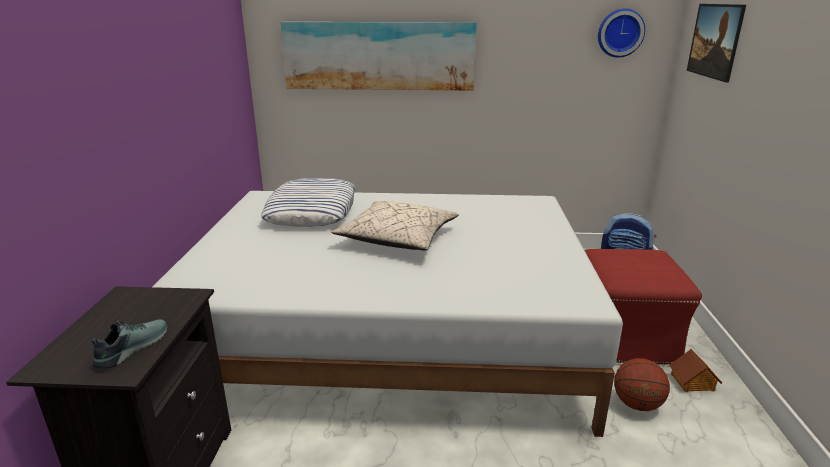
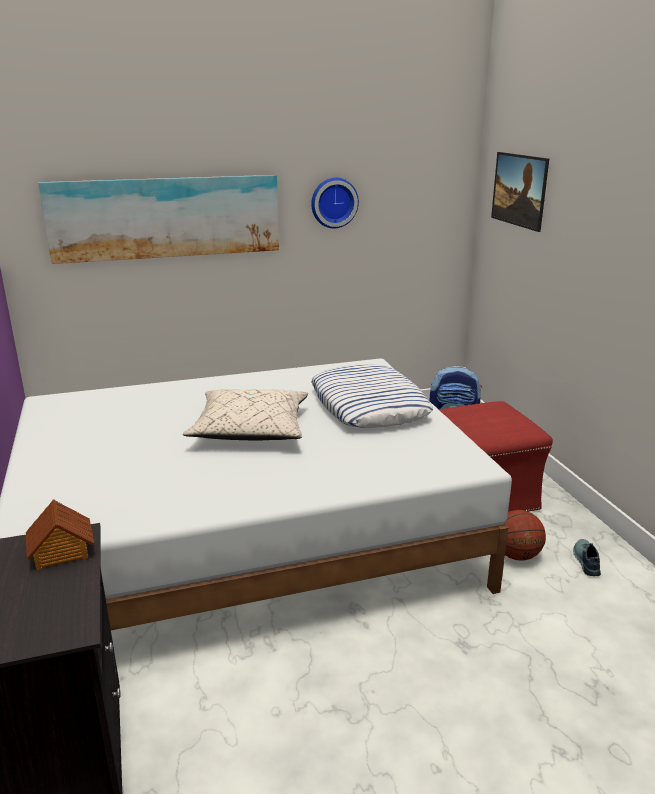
camera: 20 degrees left, 0 degrees up
(131, 348) = (58, 606): shoe -> shoe (585, 561)
(311, 210) = (127, 411): pillow -> pillow (368, 405)
(620, 33) = (422, 181): wall clock -> wall clock (333, 202)
(692, 382) = (554, 524): toy house -> toy house (61, 551)

